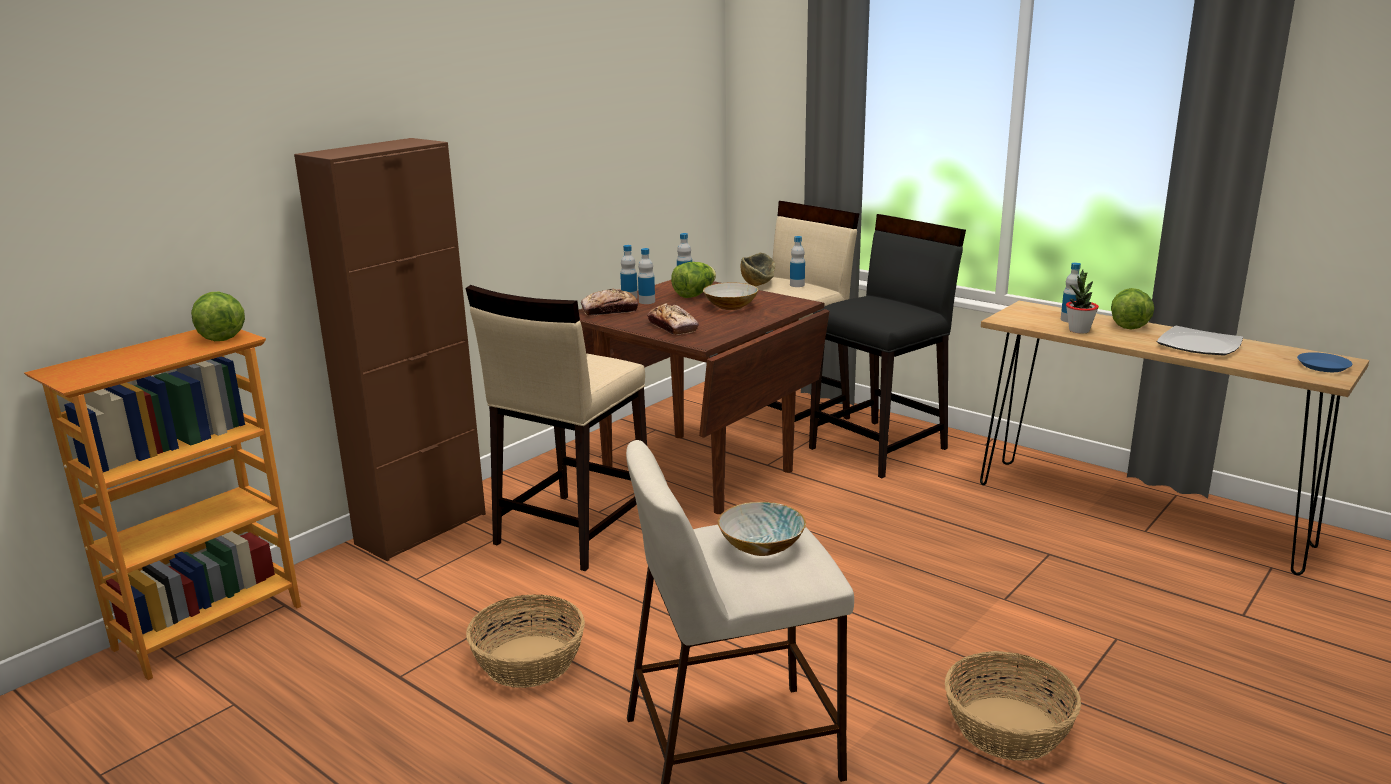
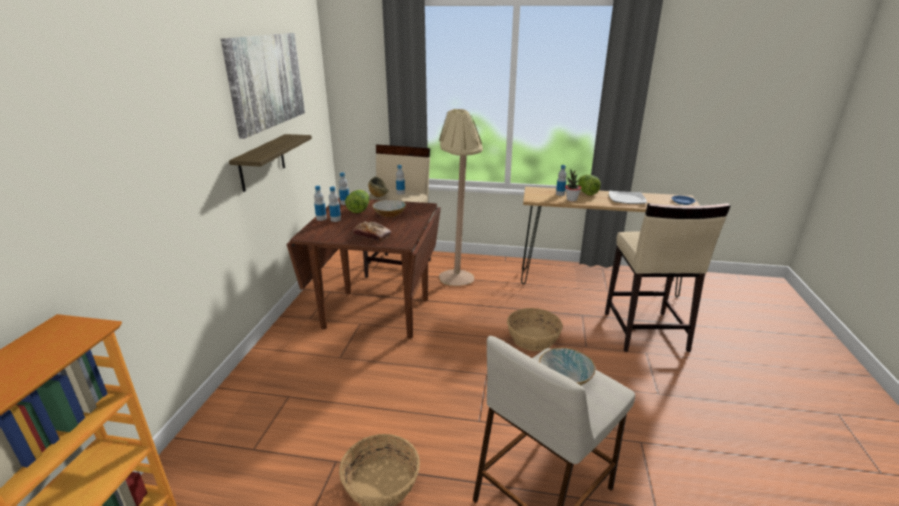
camera: 30 degrees left, 5 degrees up
(220, 336) = (71, 329): lettuce -> none
(421, 528) = (227, 407): brown cabinet -> none
(564, 202) = (262, 162): none -> shelf
(571, 531) = (334, 377): beige stool -> beige stool (644, 332)
(593, 85) = (266, 81): none -> picture
(609, 310) = (319, 230): bread -> none
(880, 448) = (459, 274): black stool -> beige floor lamp
(1008, 727) = (649, 421): basket -> basket (533, 338)

